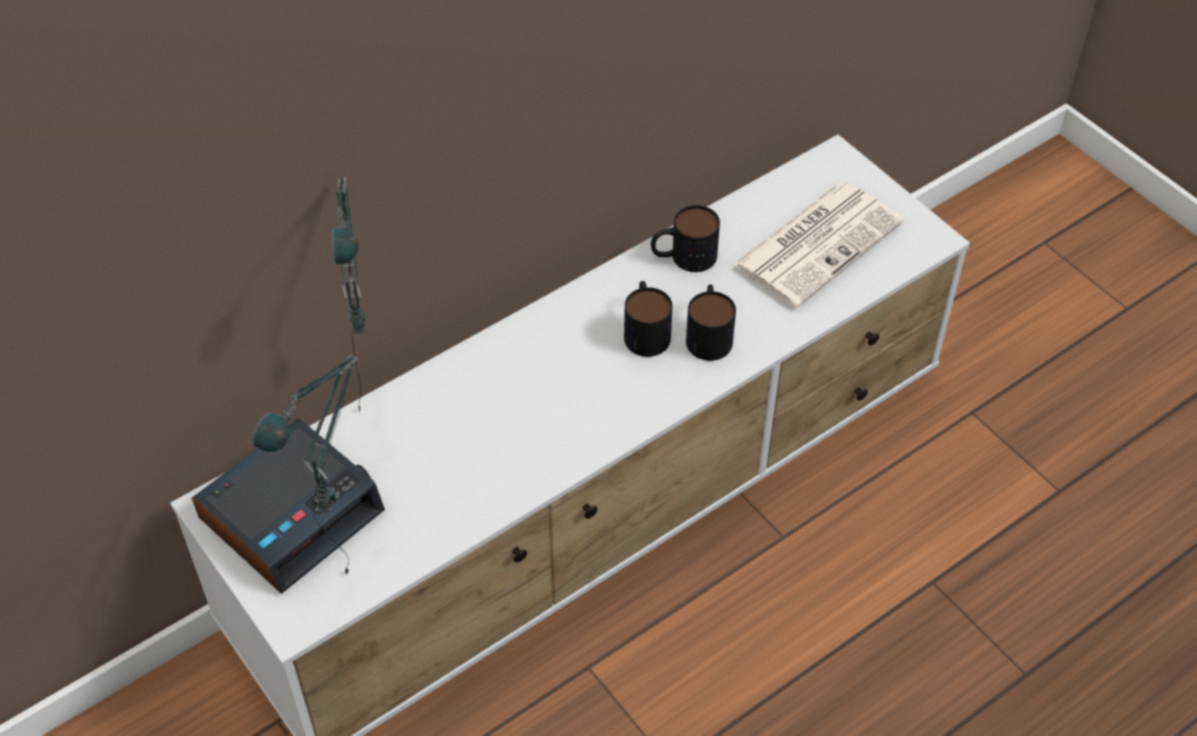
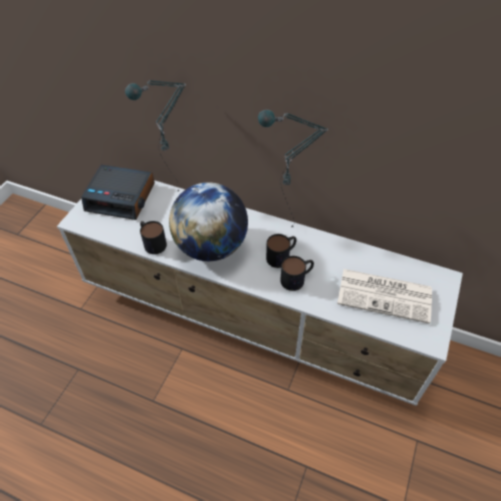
camera: 60 degrees right, 0 degrees up
(351, 594) = (94, 230): table lamp -> table lamp (285, 233)
(548, 420) = (211, 247): none -> globe
(683, 257) = (333, 250): mug -> mug (152, 242)

